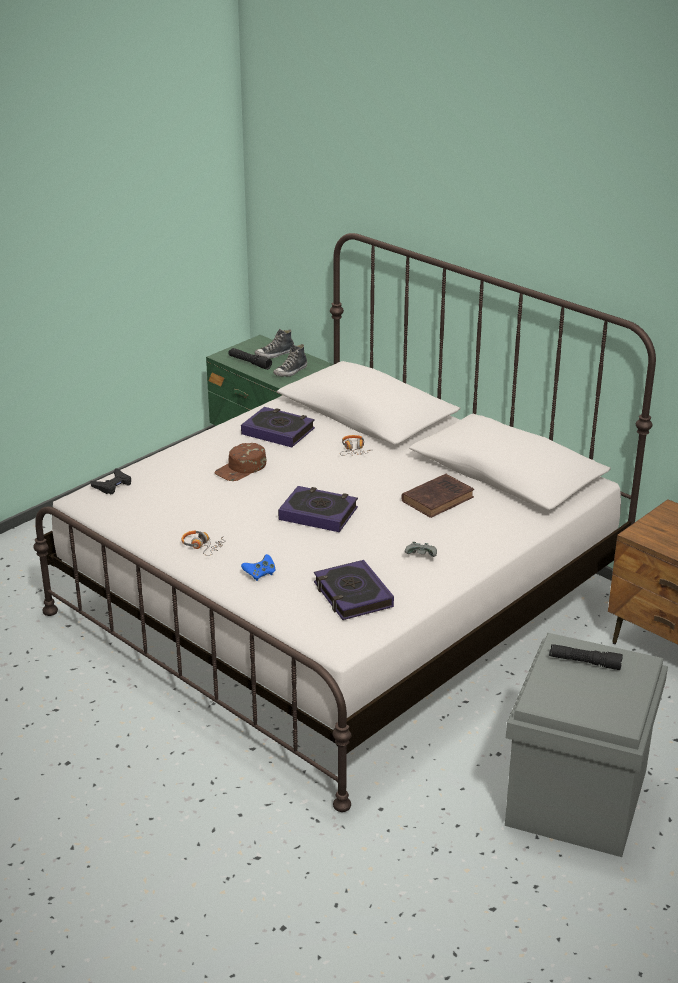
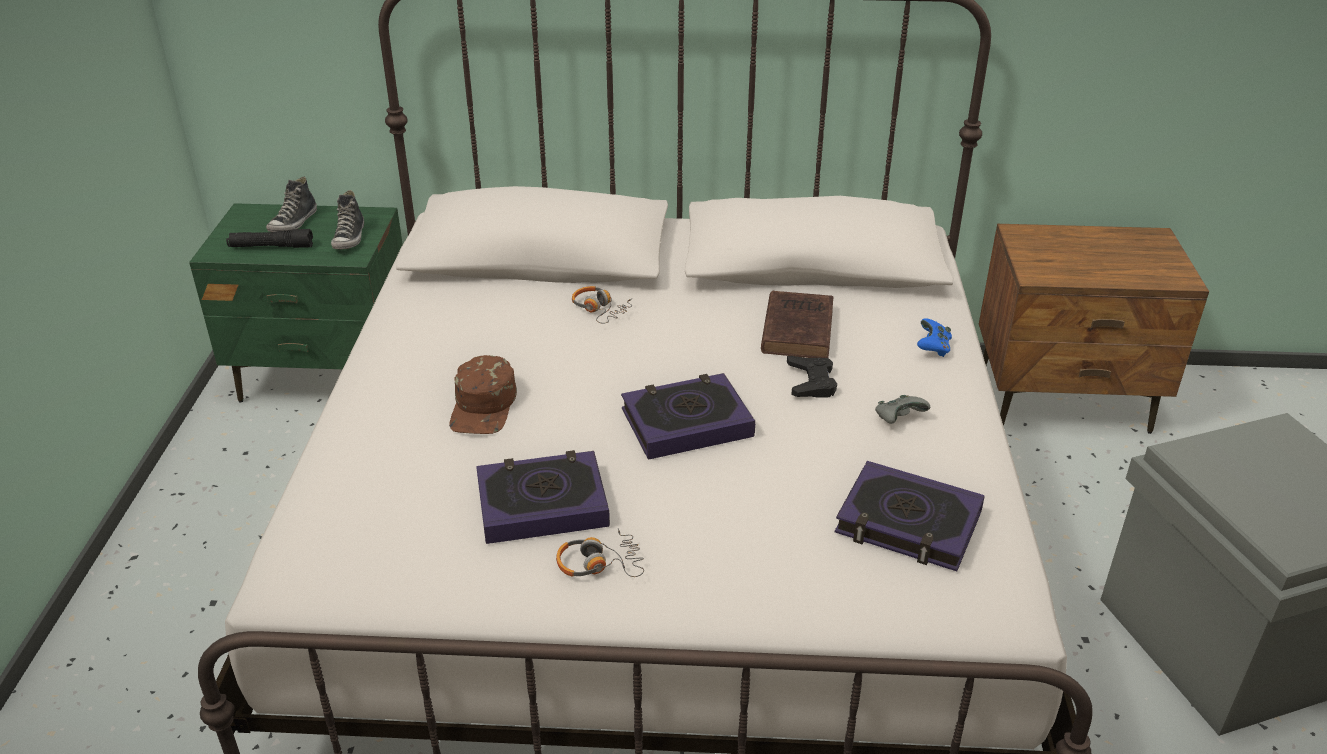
camera: 40 degrees left, 5 degrees up
(112, 485) = (309, 533): black game controller -> black game controller (811, 382)
(260, 574) = (746, 563): blue game controller -> blue game controller (933, 348)
(278, 431) = (460, 327): book -> book (542, 504)
(585, 662) = (1242, 463): black flashlight -> none

